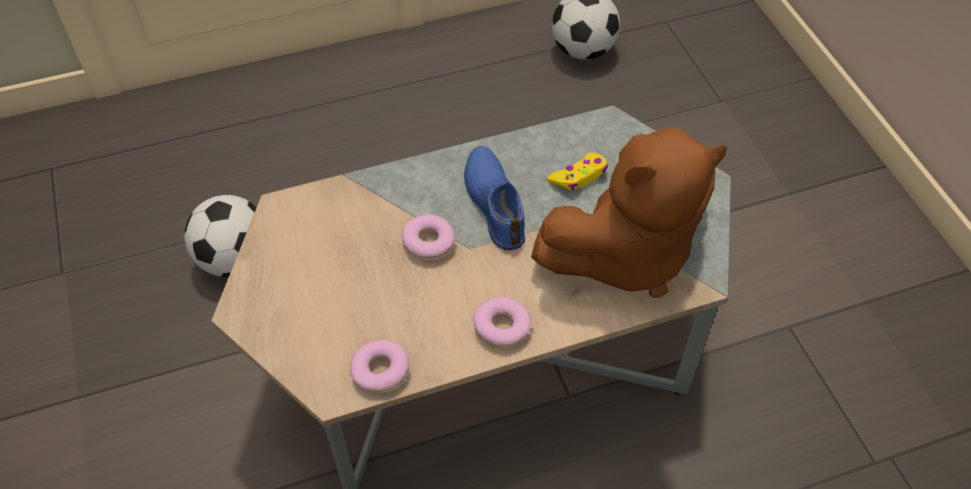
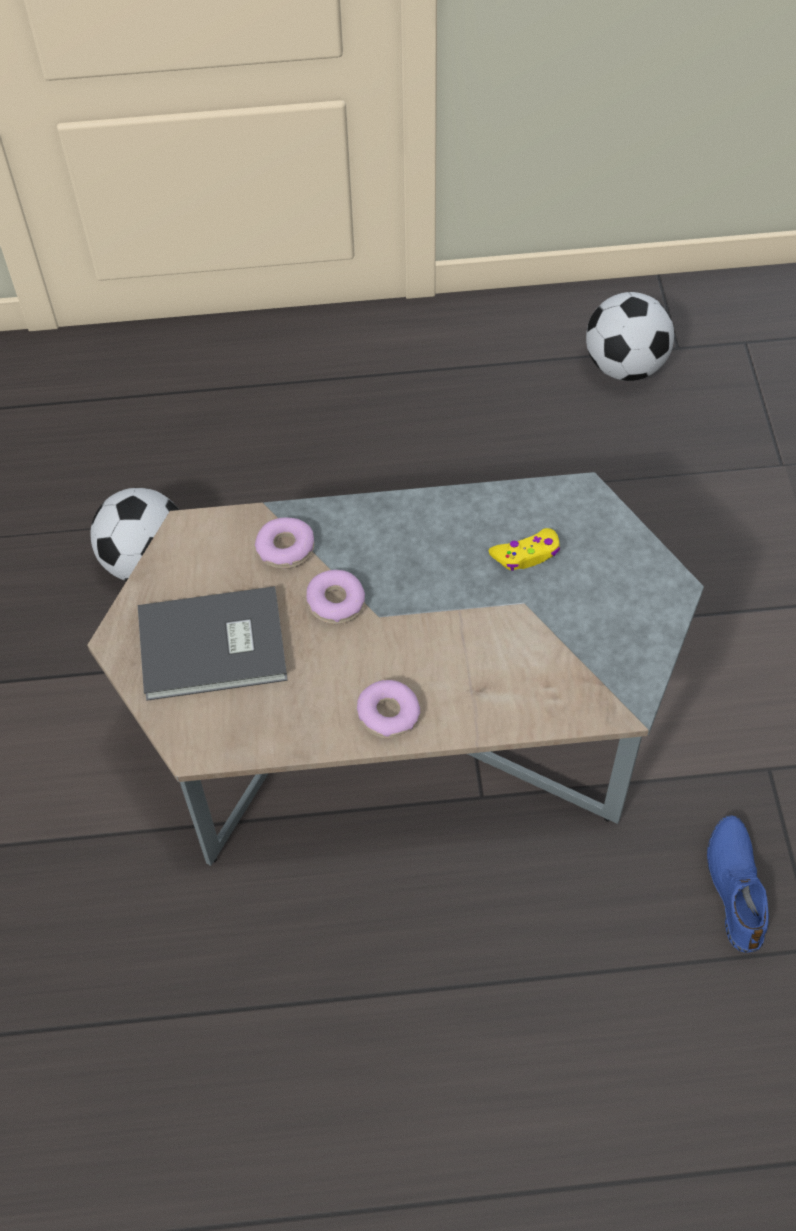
camera: 15 degrees right, 5 degrees up
(331, 302) = (215, 649): none -> grey book
(380, 371) = (248, 736): donut -> donut (285, 548)
(495, 202) = (422, 568): blue shoe -> blue shoe (737, 887)
(626, 254) = (550, 657): brown plush toy -> none

